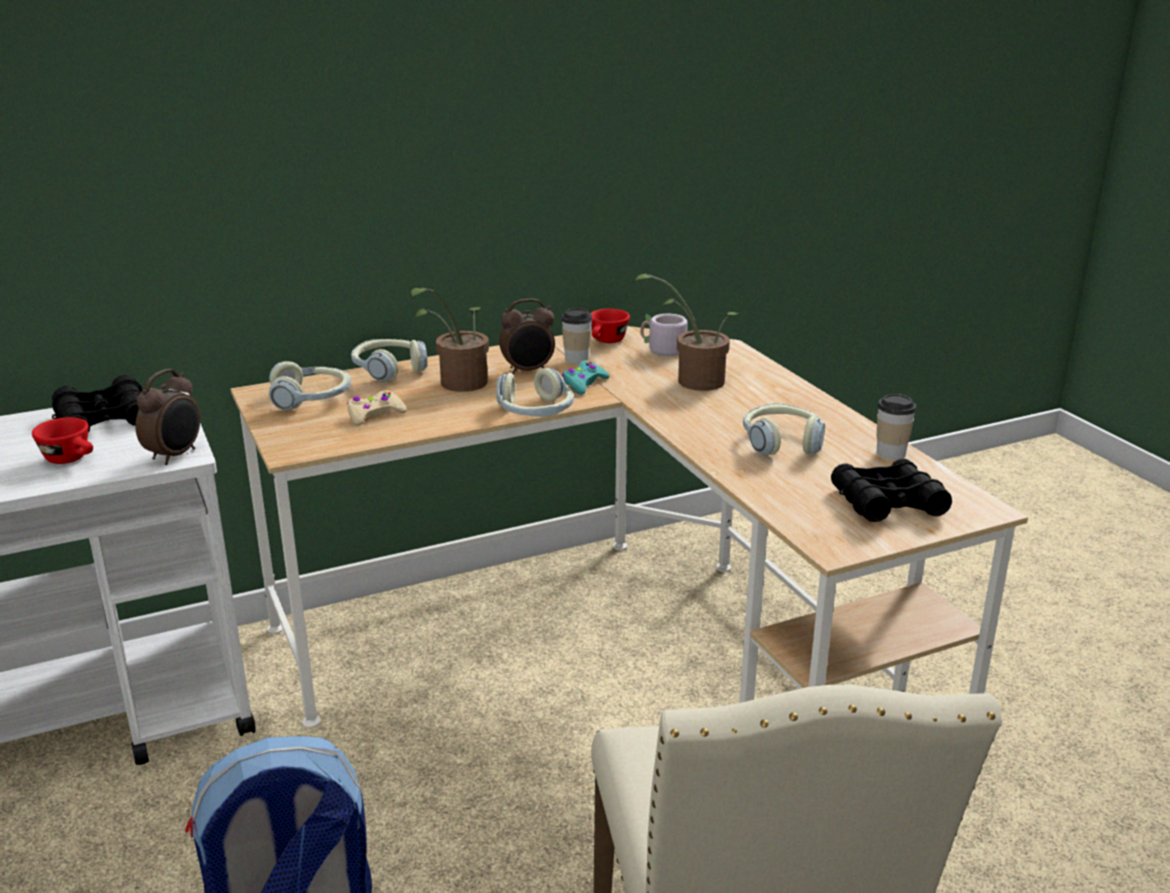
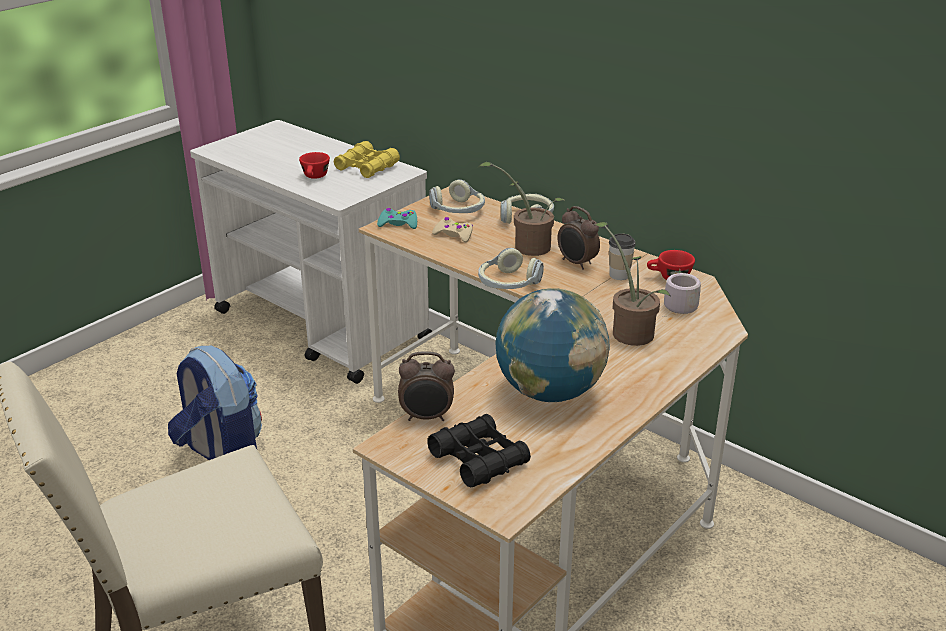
camera: 65 degrees right, 5 degrees up
(104, 419) = (366, 167): black binoculars -> yellow binoculars
(175, 455) = (338, 198): alarm clock -> alarm clock (427, 417)
(584, 384) = (576, 289): turquoise game controller -> turquoise game controller (398, 224)
(782, 442) = (549, 392): headphones -> globe
(891, 454) = (573, 449): cup -> none

